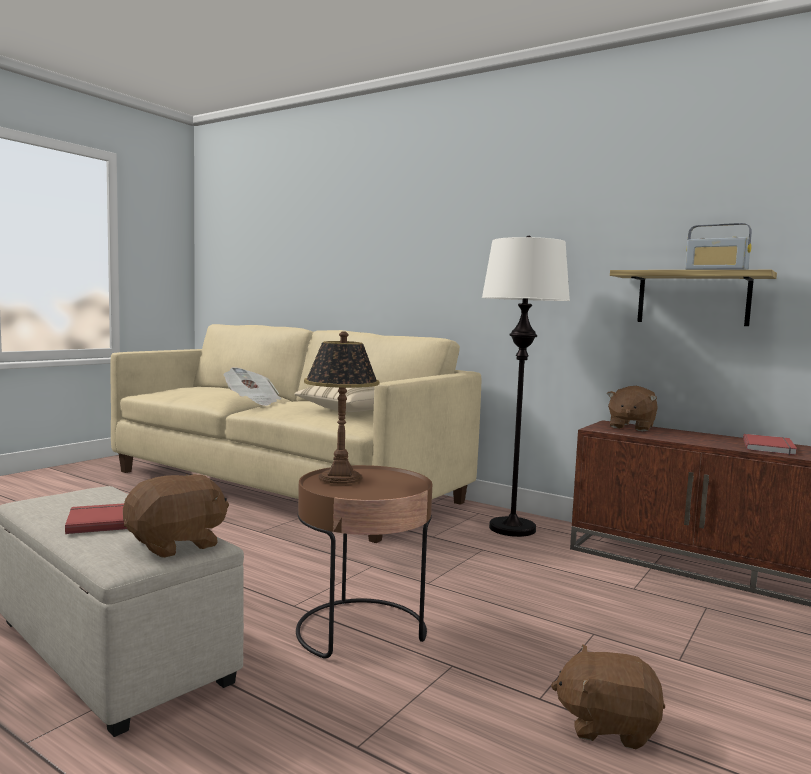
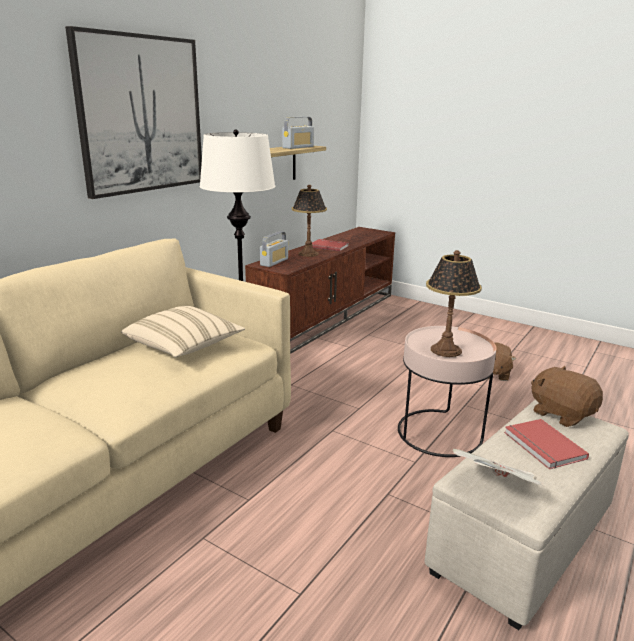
camera: 90 degrees left, 15 degrees up
(252, 402) = (98, 406): newspaper -> newspaper (498, 487)
(362, 630) = (439, 432): brown side table -> pink side table
(487, 230) = (141, 115): none -> picture
(630, 427) = (274, 262): brown plush toy -> radio
(700, 438) = (308, 254): none -> table lamp

